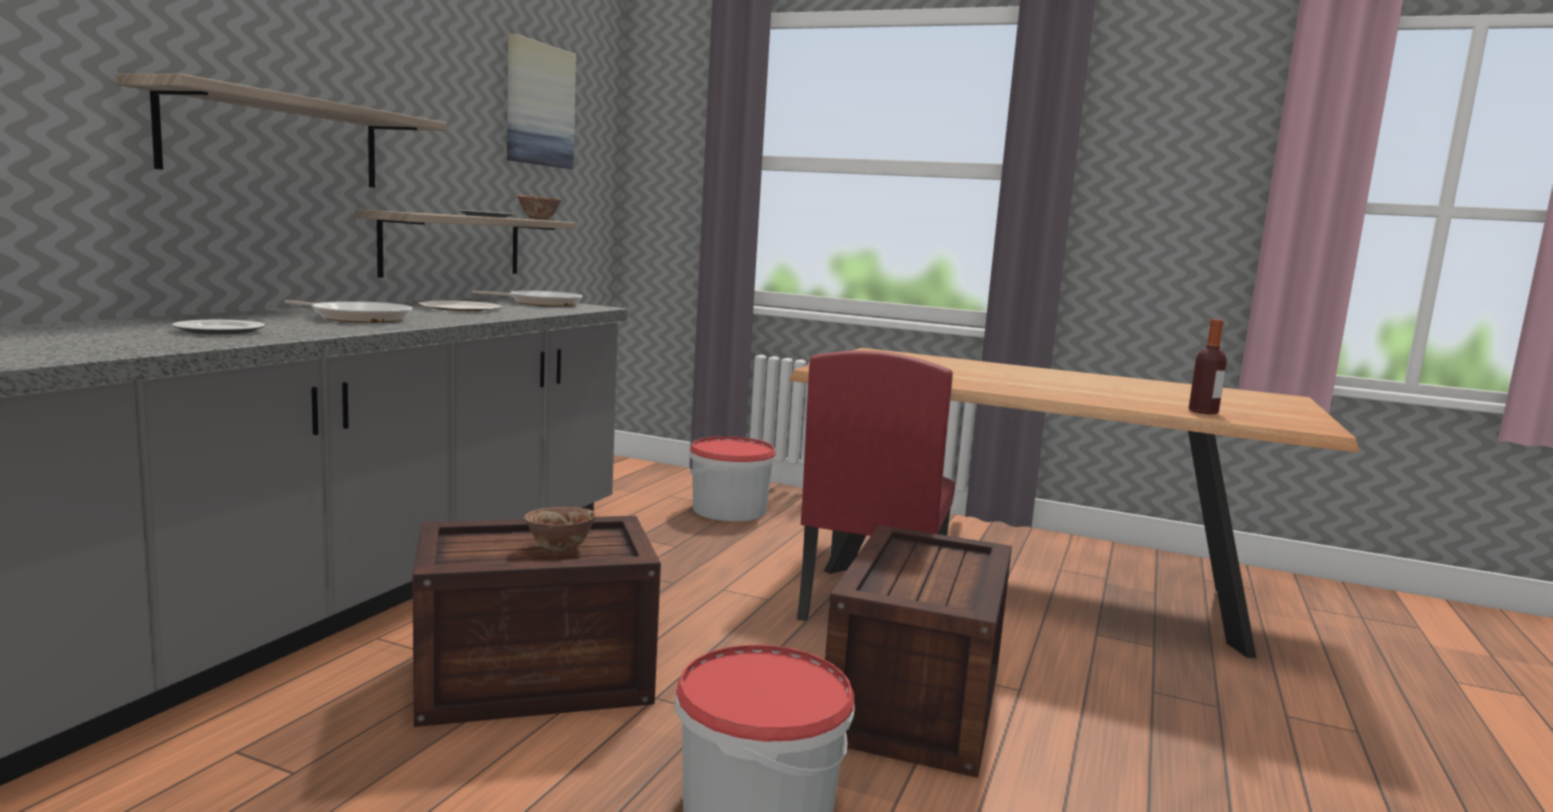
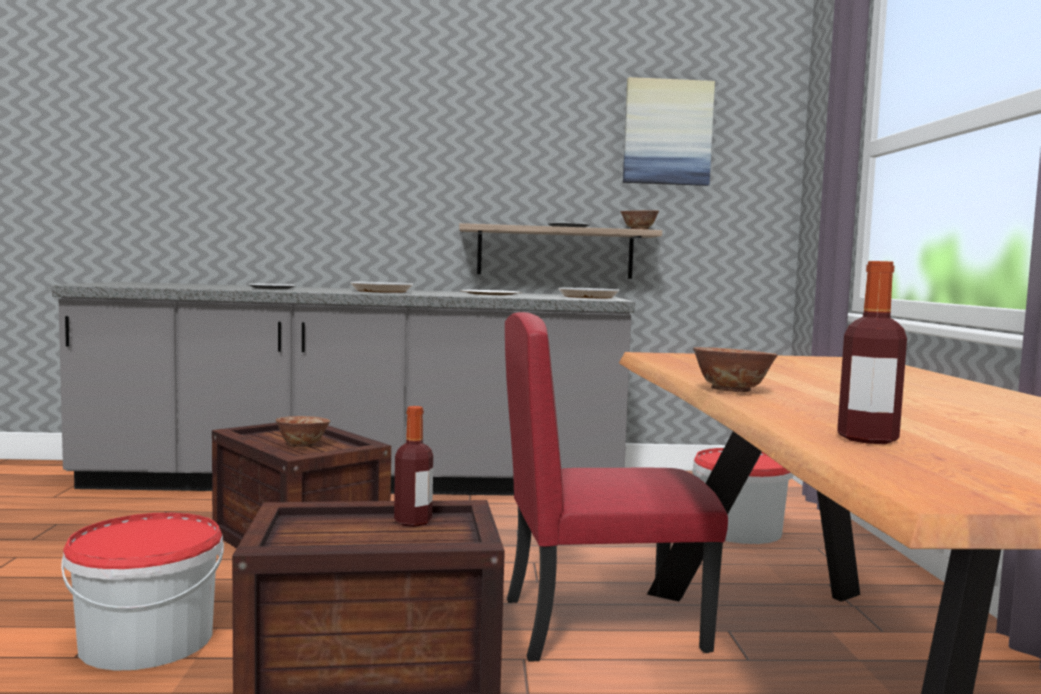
camera: 65 degrees right, 5 degrees down
(275, 140) = (397, 183): shelf -> none
(909, 558) = (413, 522): none -> bottle
(1036, 394) = (731, 391): none -> bowl

